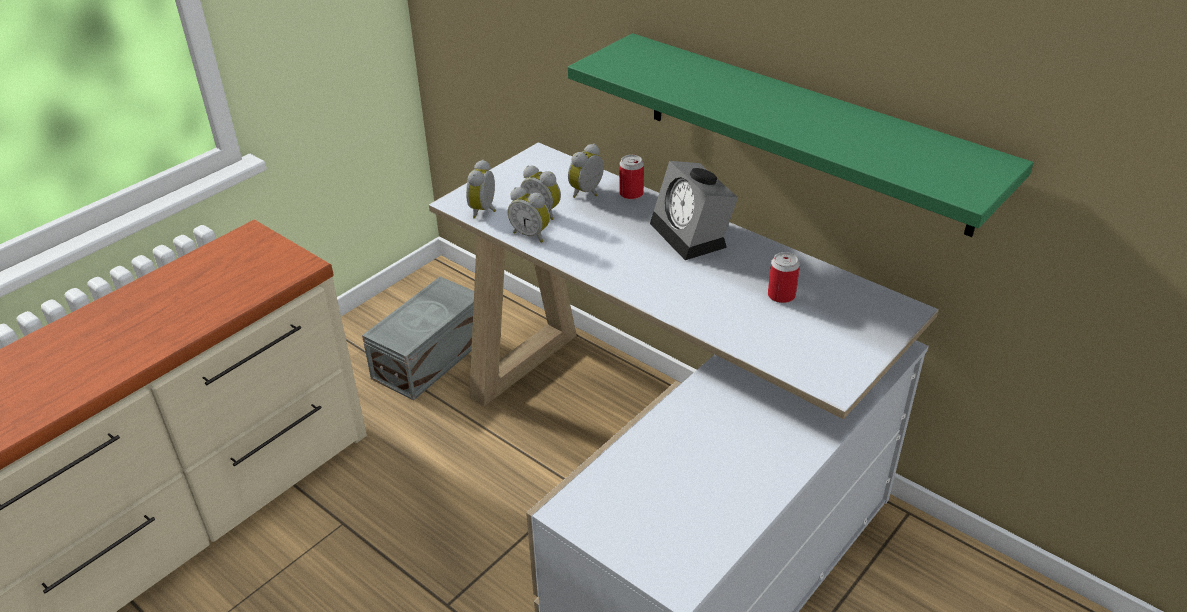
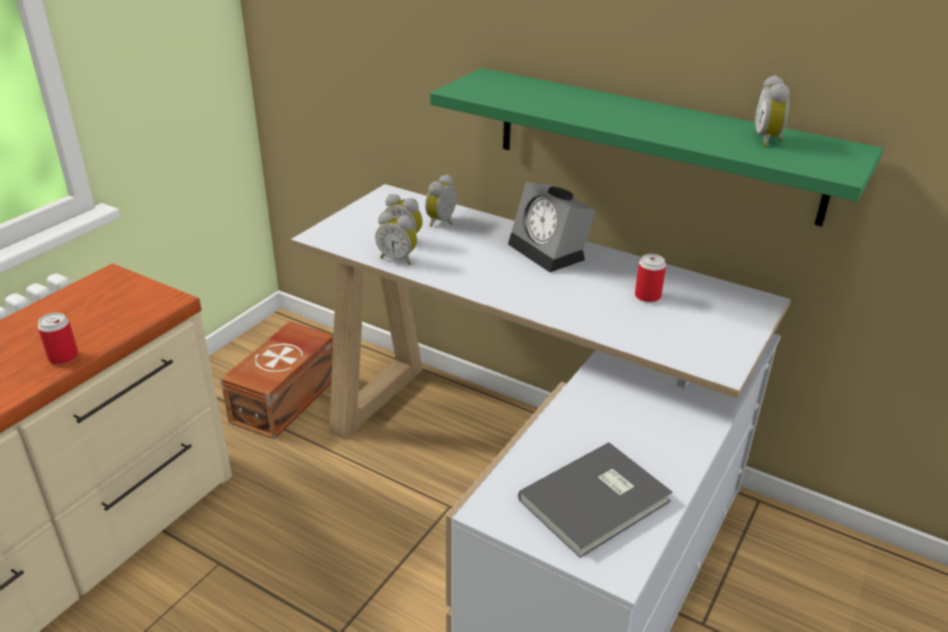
camera: 10 degrees left, 5 degrees down
(432, 357) = (287, 398): grey storage box -> brown storage box
(485, 210) = (348, 241): alarm clock -> alarm clock (768, 139)
(631, 194) = (483, 221): can -> can (63, 357)
(678, 513) = (598, 501): none -> grey book

